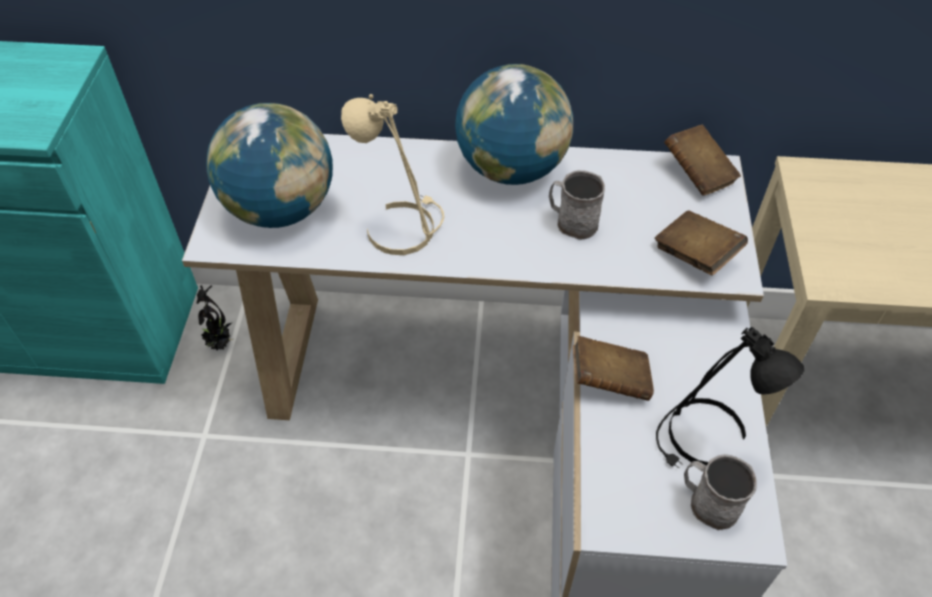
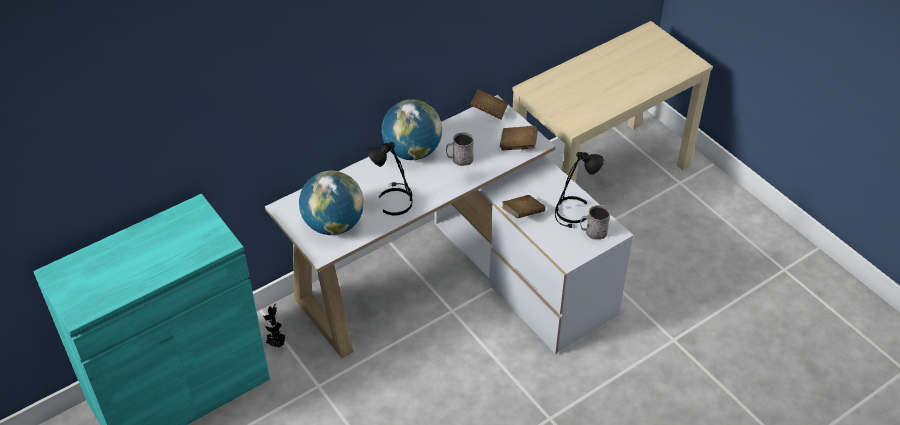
camera: 40 degrees left, 5 degrees down
(402, 226) = (394, 201): beige table lamp -> black table lamp

